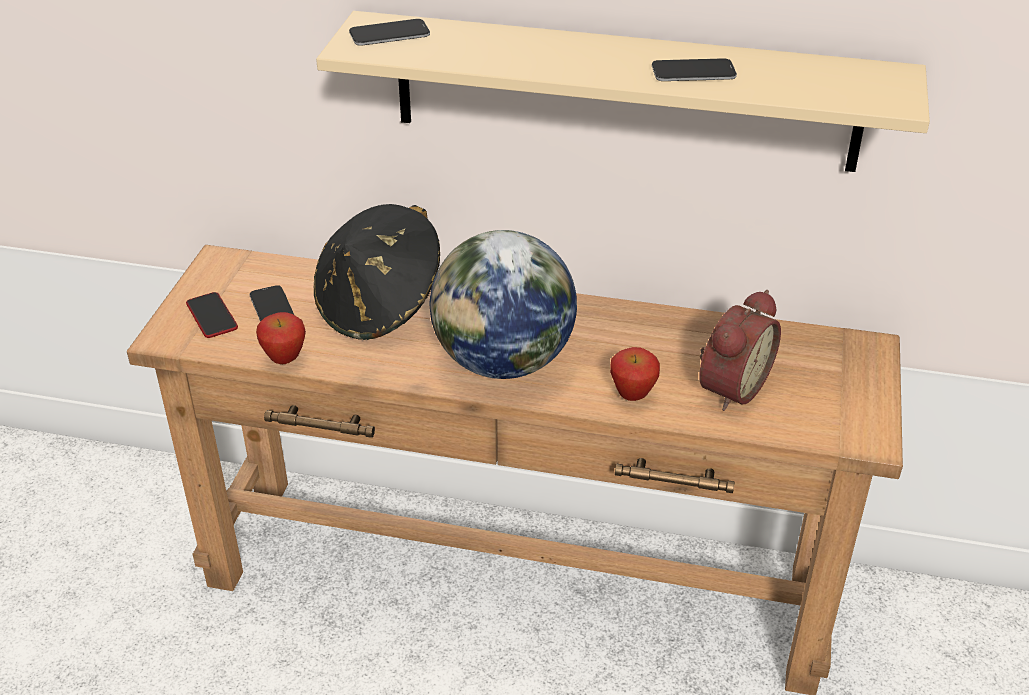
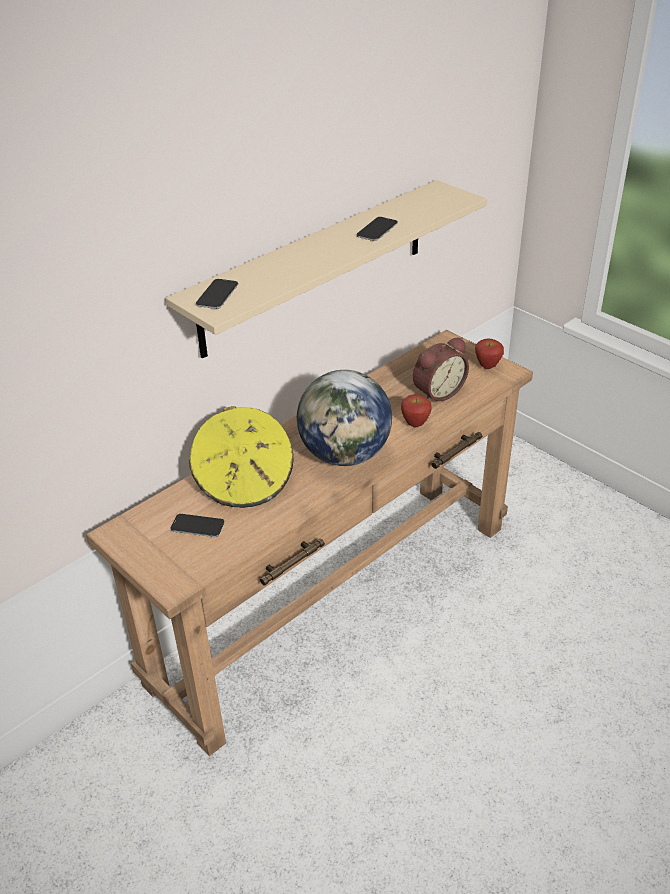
camera: 55 degrees left, 0 degrees up
(212, 316) = (174, 556): phone -> none
(285, 360) = (255, 539): apple -> apple (487, 366)
(380, 307) = (244, 481): black hat -> yellow hat
(730, 387) = (437, 392): alarm clock -> alarm clock turned 75 degrees clockwise

